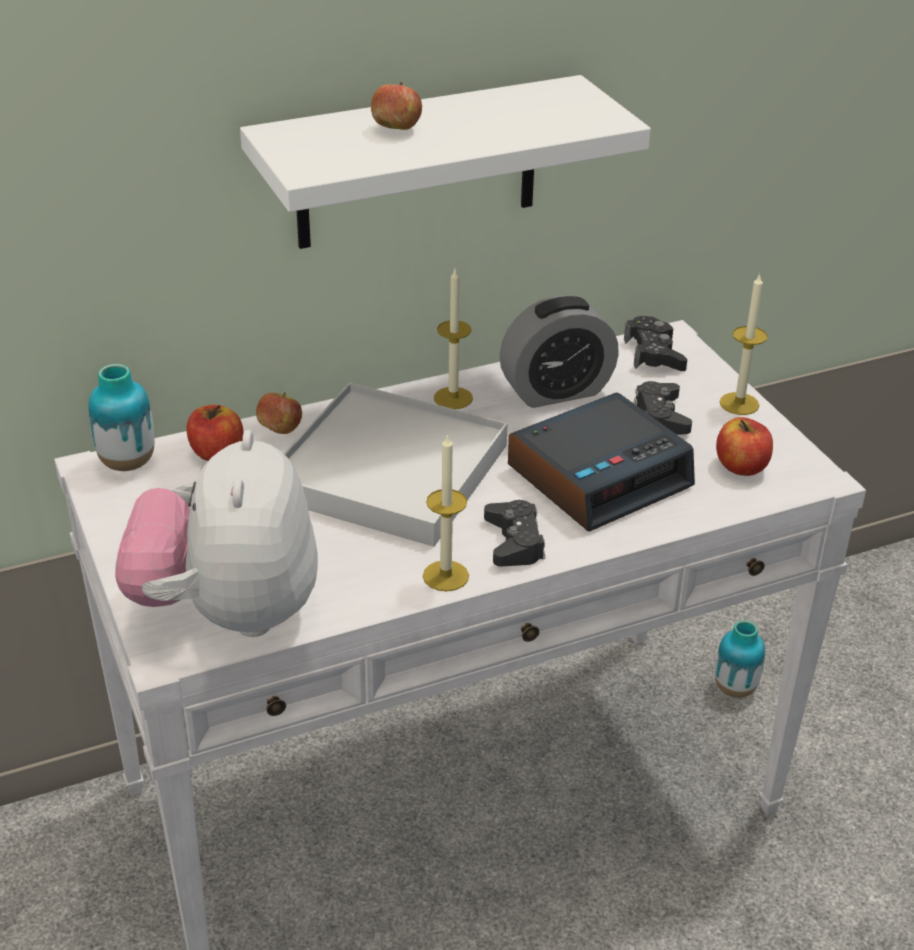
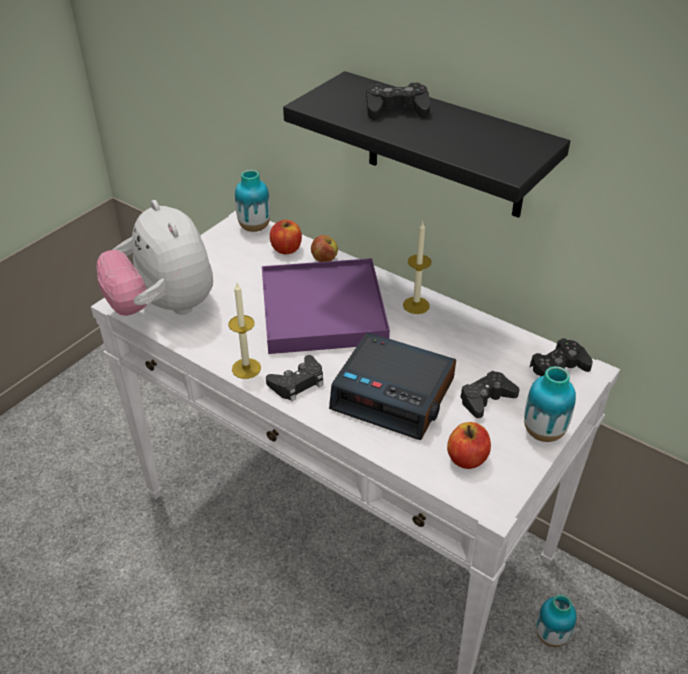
camera: 60 degrees right, 5 degrees up
(229, 612) = (164, 307): plush toy -> plush toy turned 90 degrees counterclockwise
(388, 471) = (322, 310): white tray -> purple tray
(396, 129) = (396, 109): apple -> black game controller
(417, 163) = (445, 147): white shelf -> black shelf
(556, 391) = (467, 343): alarm clock -> none
(739, 403) = (543, 432): candle -> vase

